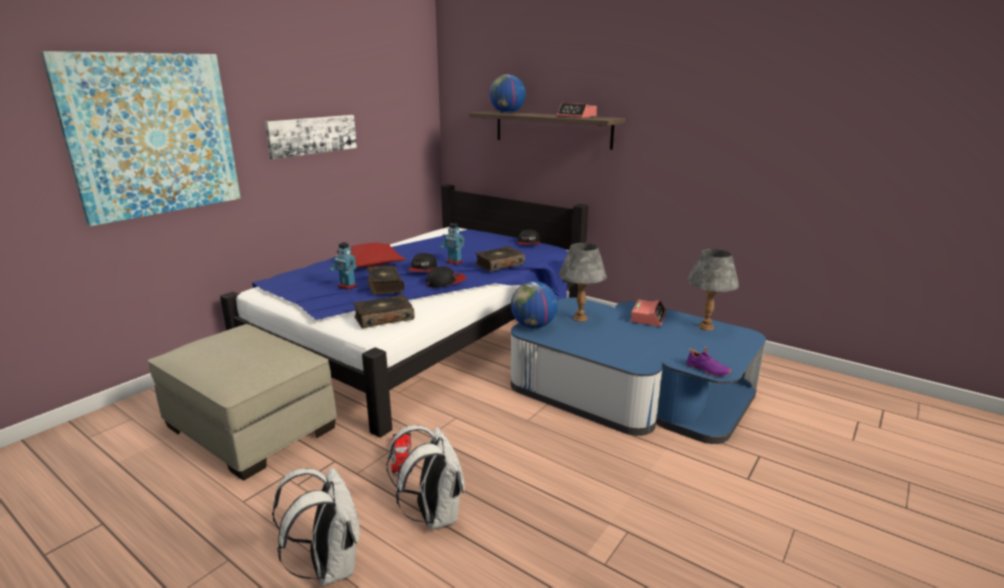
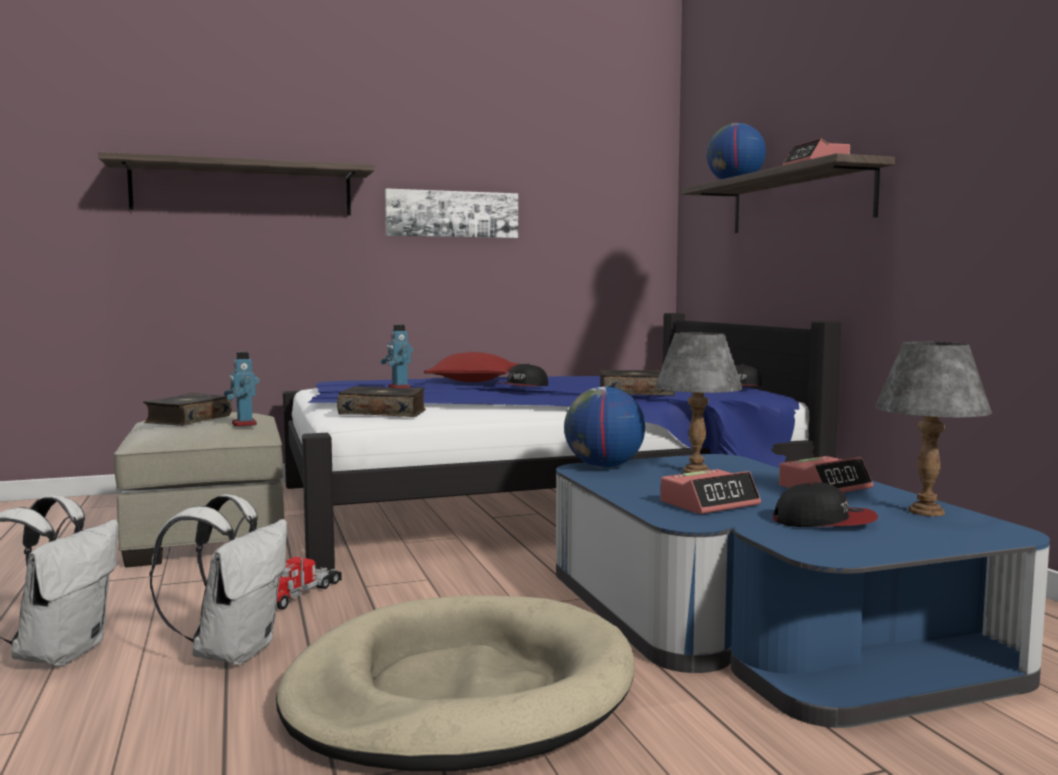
camera: 35 degrees right, 15 degrees down
(153, 135) = (243, 189): picture -> shelf
(384, 286) = (439, 391): book -> book (187, 420)
(446, 282) = (524, 397): cap -> cap (824, 521)
(454, 262) = (582, 389): toy robot -> toy robot (243, 424)
(580, 488) = (460, 693): none -> beige dog bed
(627, 346) = (709, 503): none -> alarm clock
(707, 370) = (804, 548): purple shoe -> none

